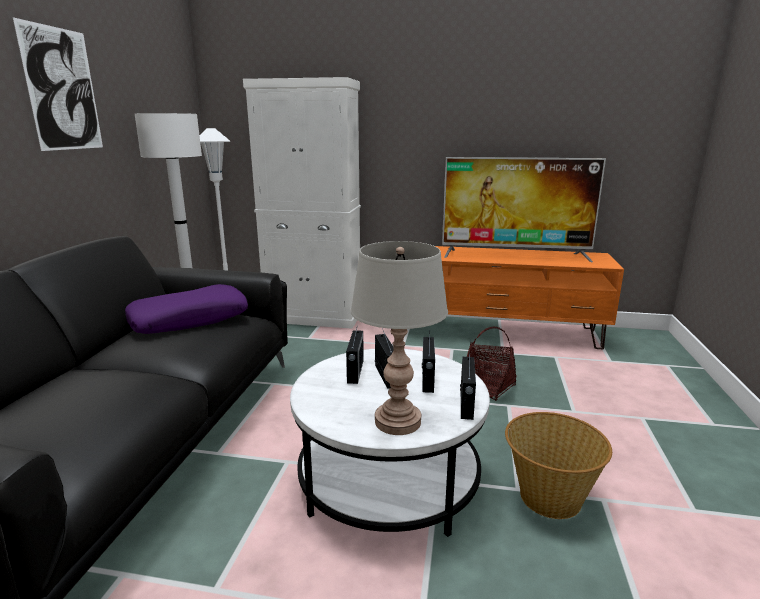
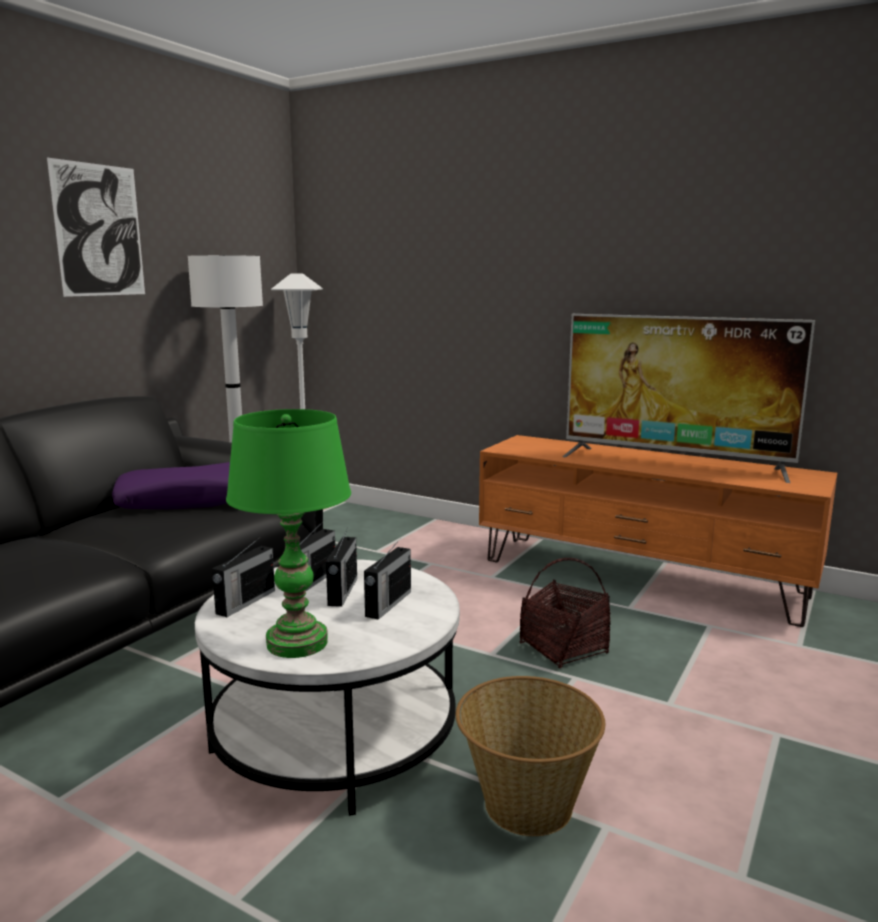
camera: 20 degrees right, 5 degrees down
(314, 317) = (404, 526): white cabinet -> none
(397, 421) = (297, 643): grey table lamp -> green table lamp
(466, 404) = (402, 639): radio -> radio (245, 602)

